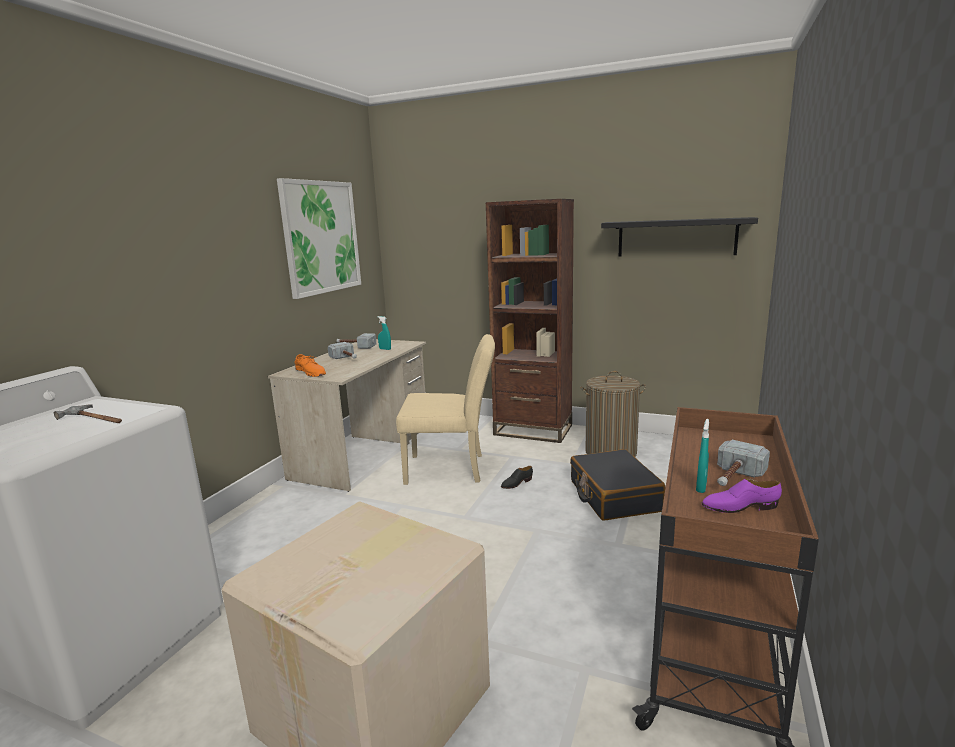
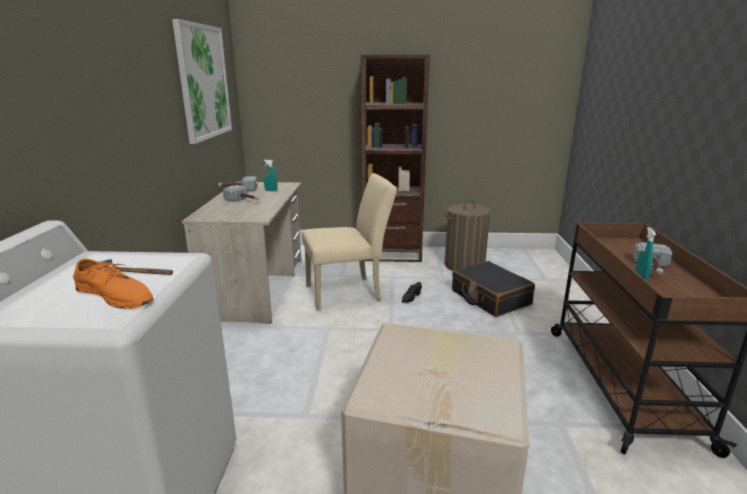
camera: 20 degrees left, 5 degrees up
(311, 372) = (224, 215): orange shoe -> orange shoe (115, 295)
(676, 237) = (507, 91): black shelf -> none
(739, 507) = (677, 287): purple shoe -> none

